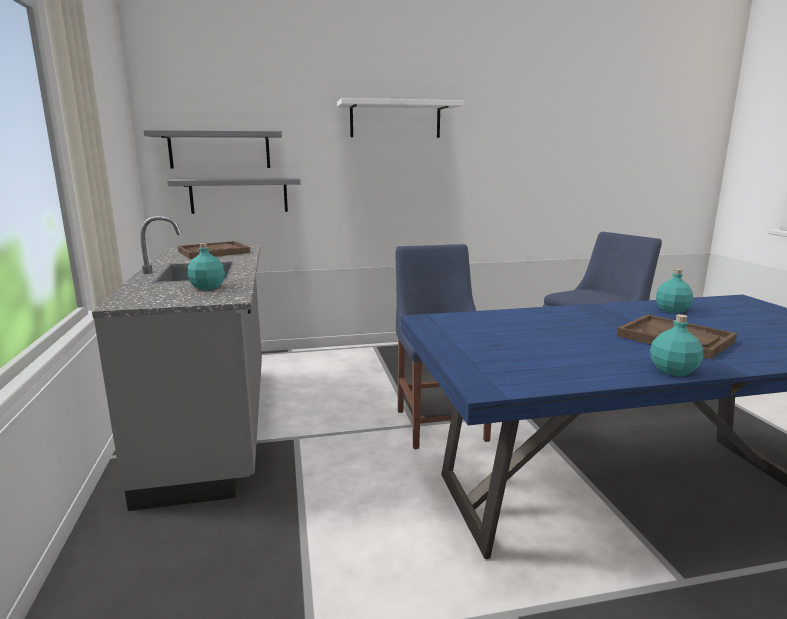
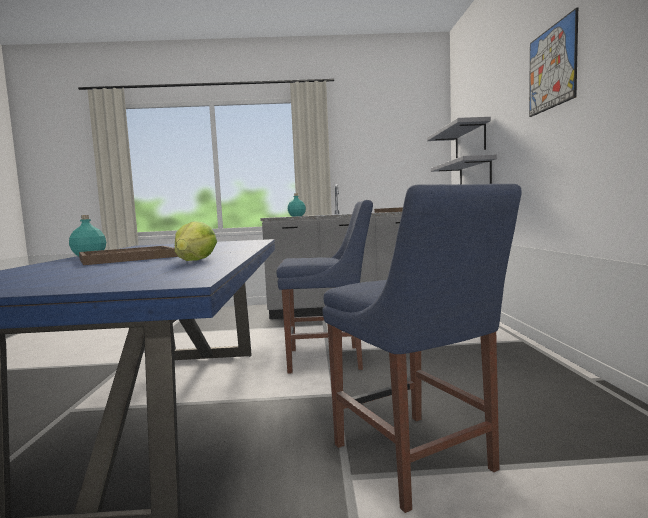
camera: 100 degrees right, 10 degrees down
(395, 120) = (552, 67): white shelf -> picture
(671, 310) = (195, 261): turquoise bottle -> lettuce

